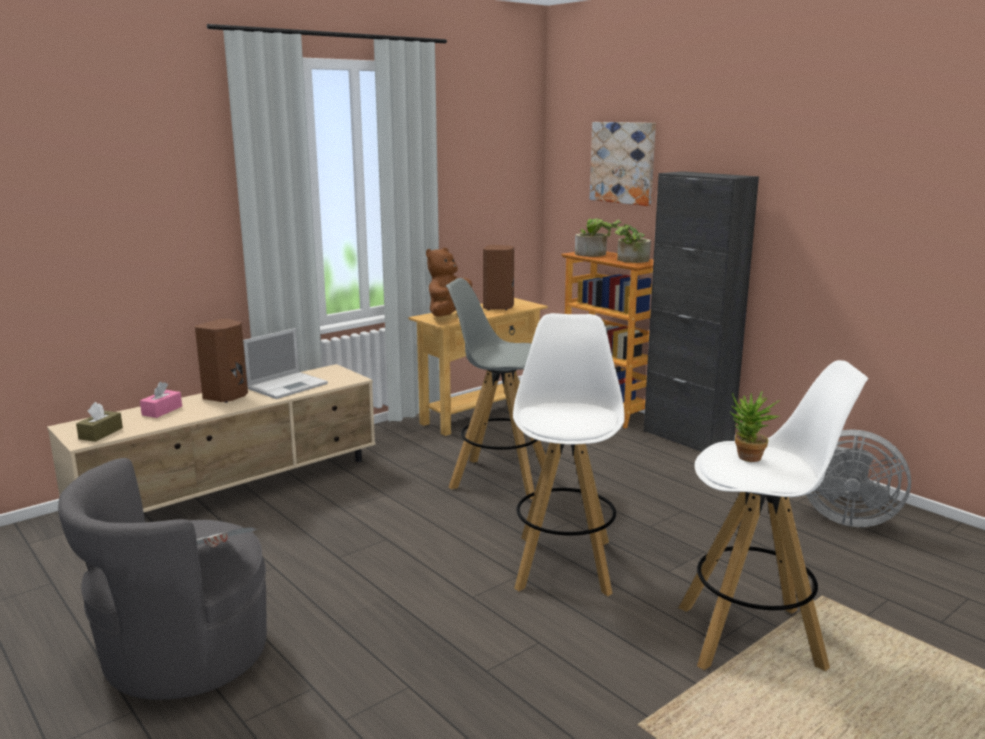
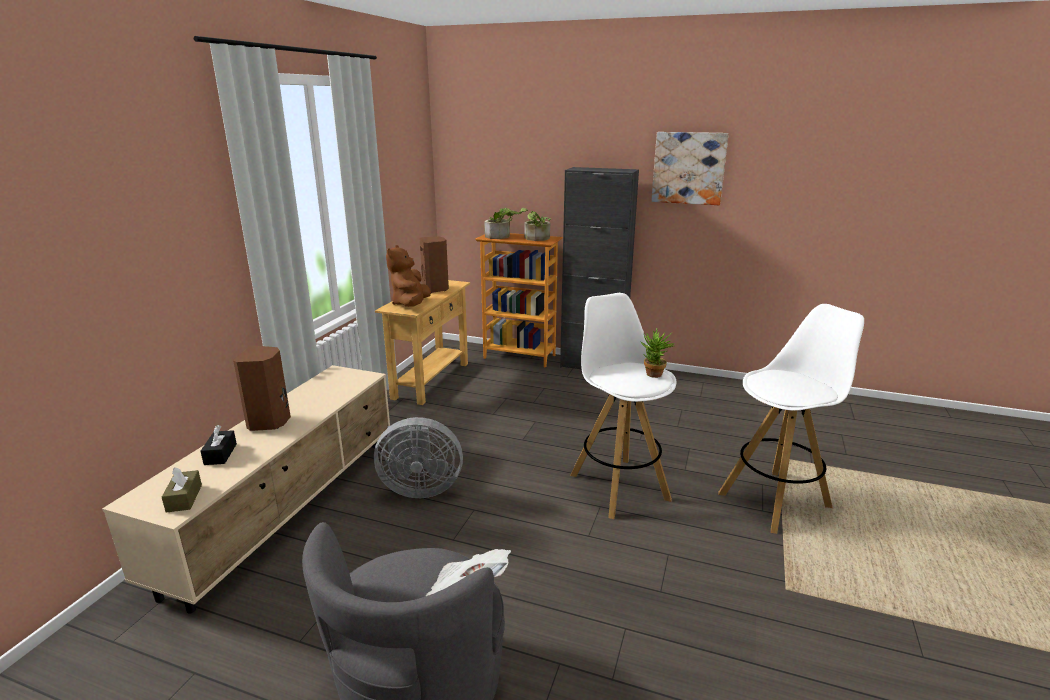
camera: 30 degrees left, 5 degrees up
(162, 411) = (220, 454): pink tissue box -> black tissue box
(288, 385) = (316, 396): laptop -> none
(499, 478) = (502, 430): grey stool -> none
(623, 163) = (514, 161): picture -> picture (688, 168)
(747, 459) = (783, 382): potted plant -> potted plant (654, 376)
(845, 517) = (735, 399): grey fan -> grey fan (419, 488)

